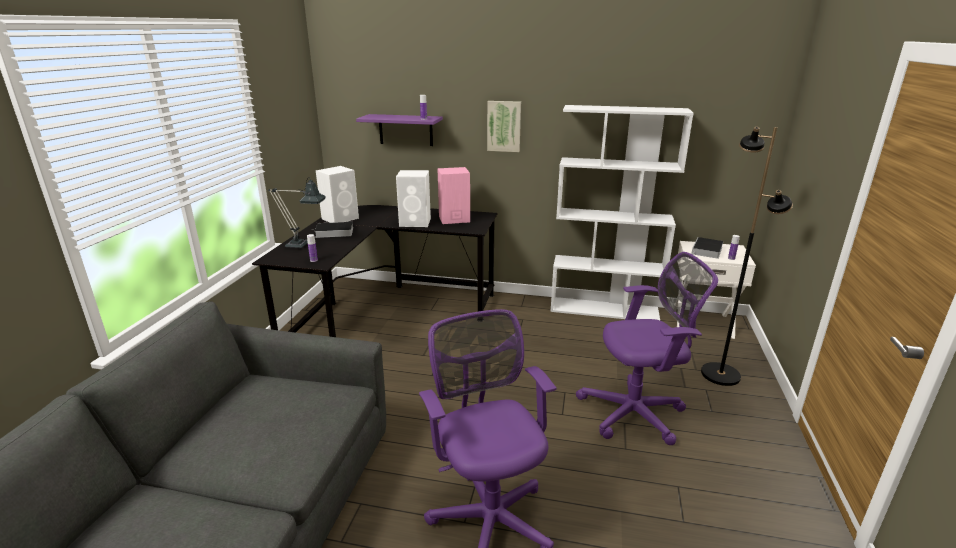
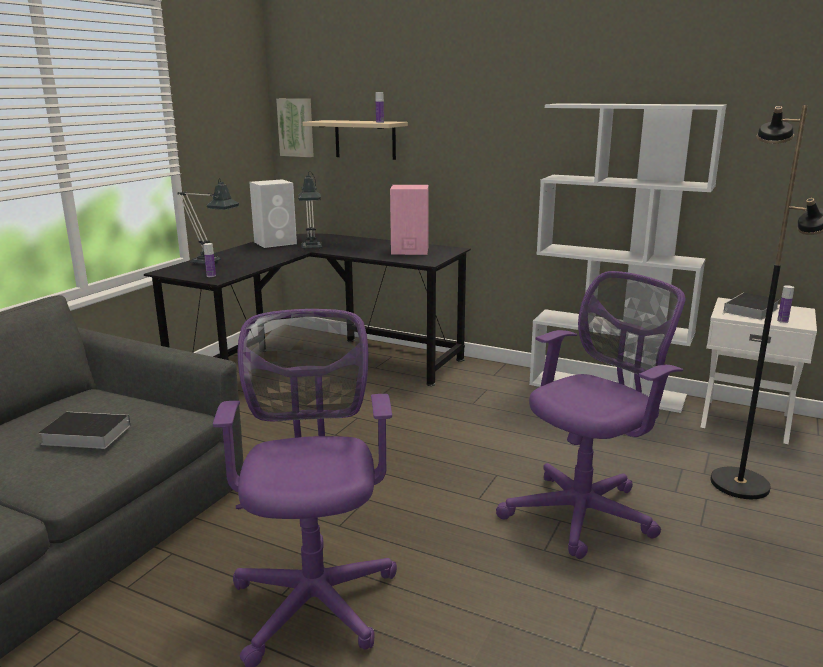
camera: 15 degrees right, 5 degrees down
(333, 232) = (255, 254): book -> book (83, 435)
(375, 222) = (311, 248): none -> table lamp
(405, 130) = (365, 139): purple shelf -> beige shelf
(416, 222) = (360, 251): white speaker -> none
(504, 126) = (481, 133): picture -> picture (296, 127)
(637, 413) = (584, 512): purple office chair -> purple office chair turned 45 degrees counterclockwise

